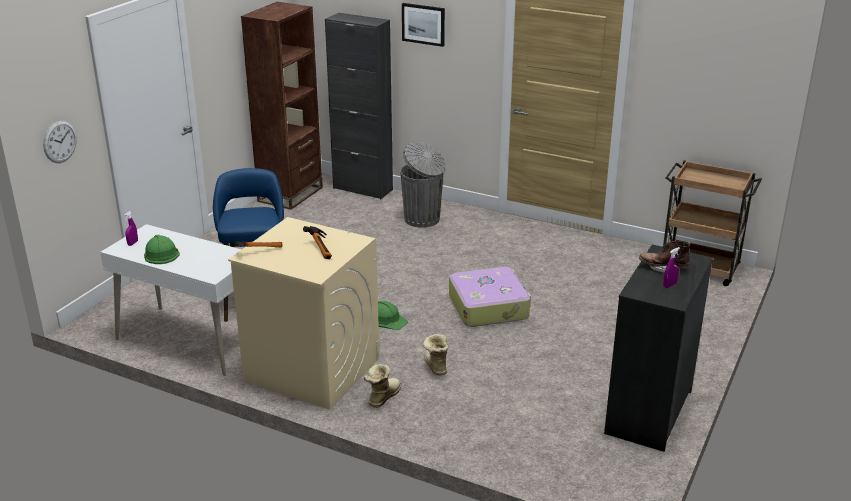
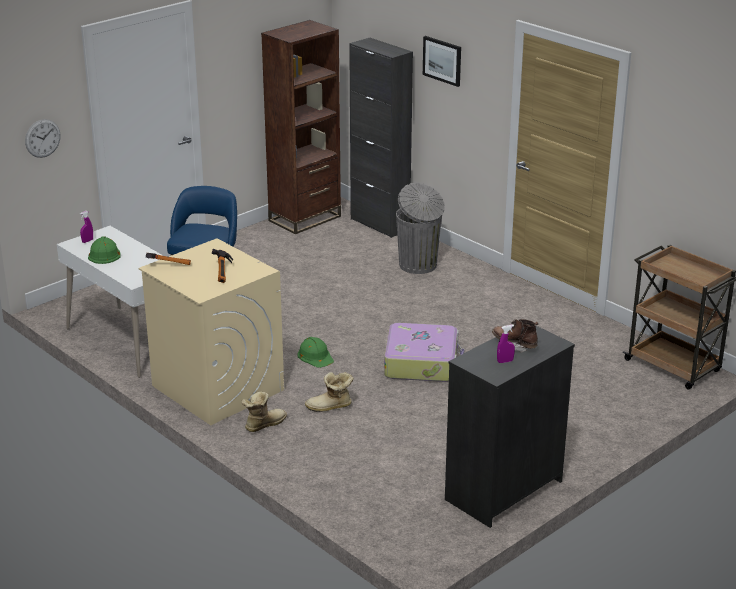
camera: 20 degrees right, 0 degrees up
(435, 366) = (330, 407): boot -> boot turned 105 degrees counterclockwise

